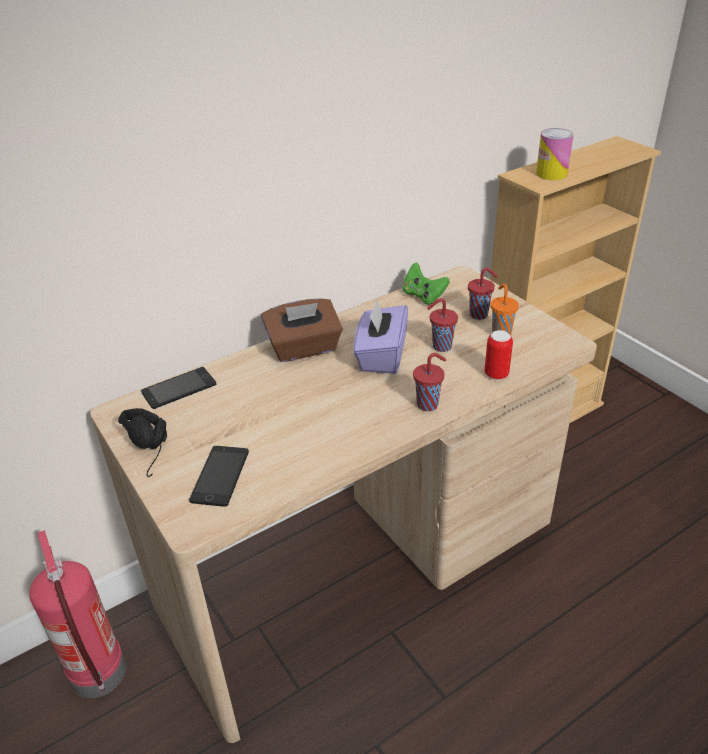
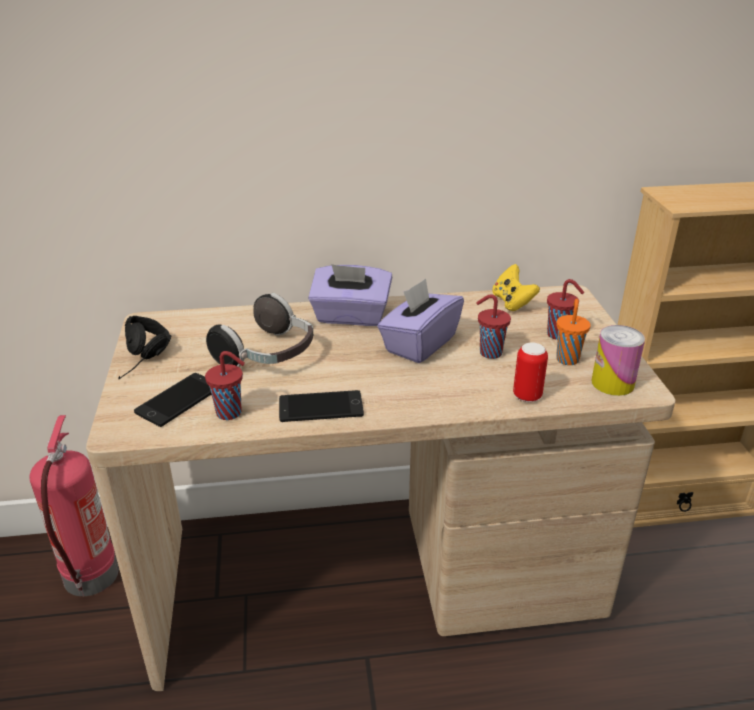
camera: 25 degrees right, 5 degrees down
(179, 388) = (212, 318): phone -> phone (321, 407)
(264, 408) = (268, 356): none -> headphones
(304, 348) = (351, 317): brown tissue box -> purple tissue box
(423, 296) = (512, 302): green game controller -> yellow game controller
(428, 404) = (428, 402): red cup -> red cup (230, 413)
(551, 174) = (705, 197): can -> can (612, 383)

